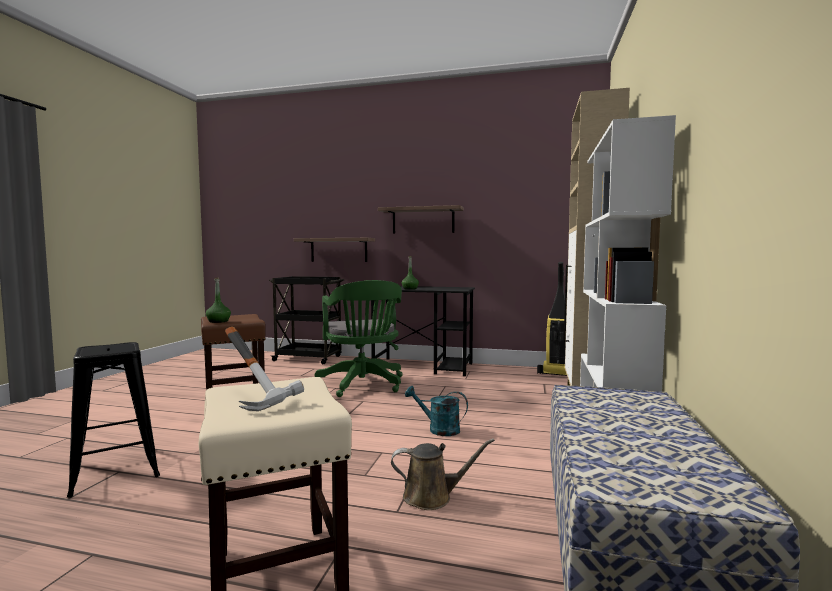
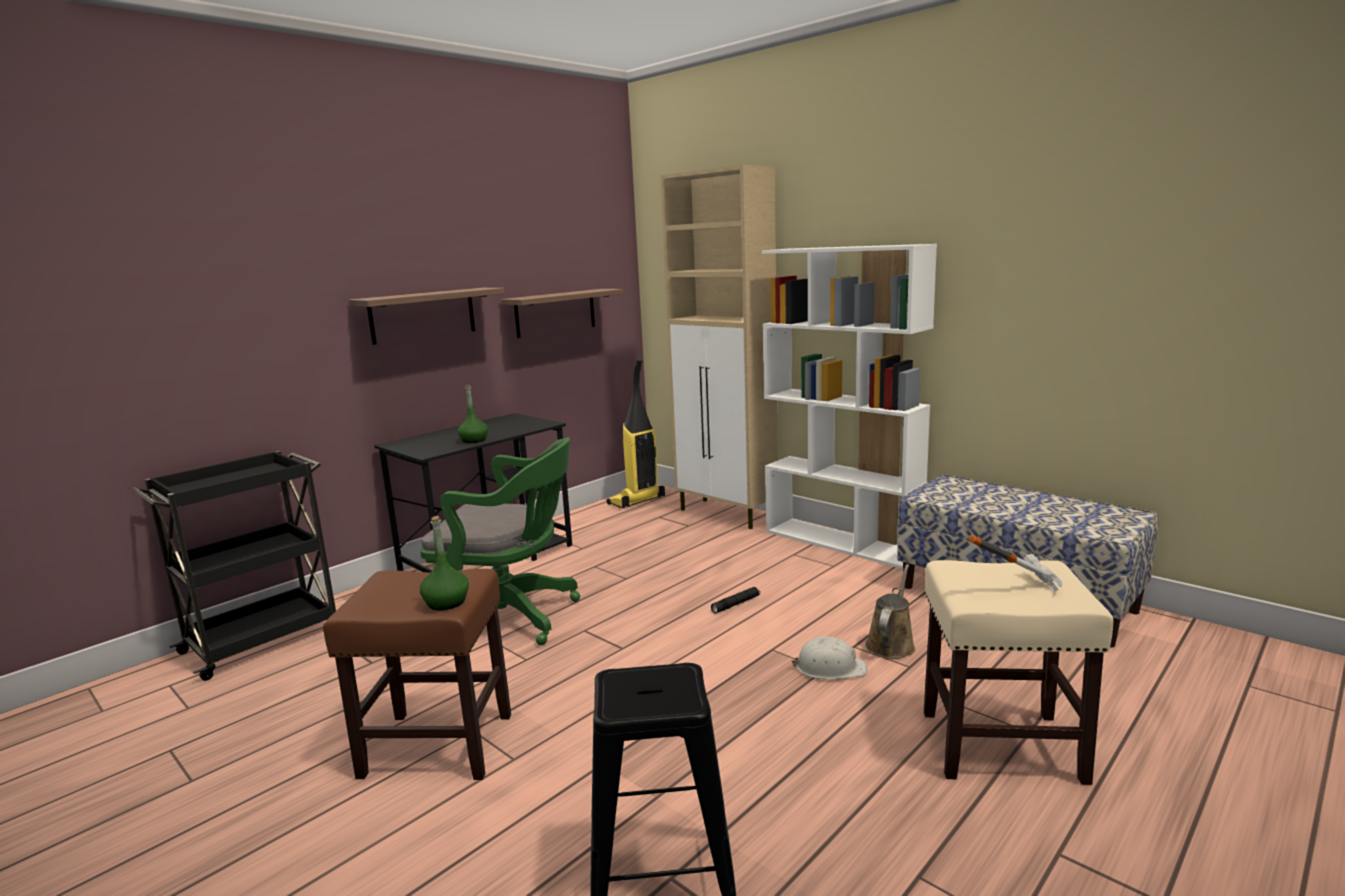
camera: 60 degrees left, 10 degrees up
(338, 250) = (259, 395): shelf -> shelf (555, 312)
(369, 477) = (830, 668): none -> white hard hat
(438, 429) = (736, 604): turquoise watering can -> black flashlight

